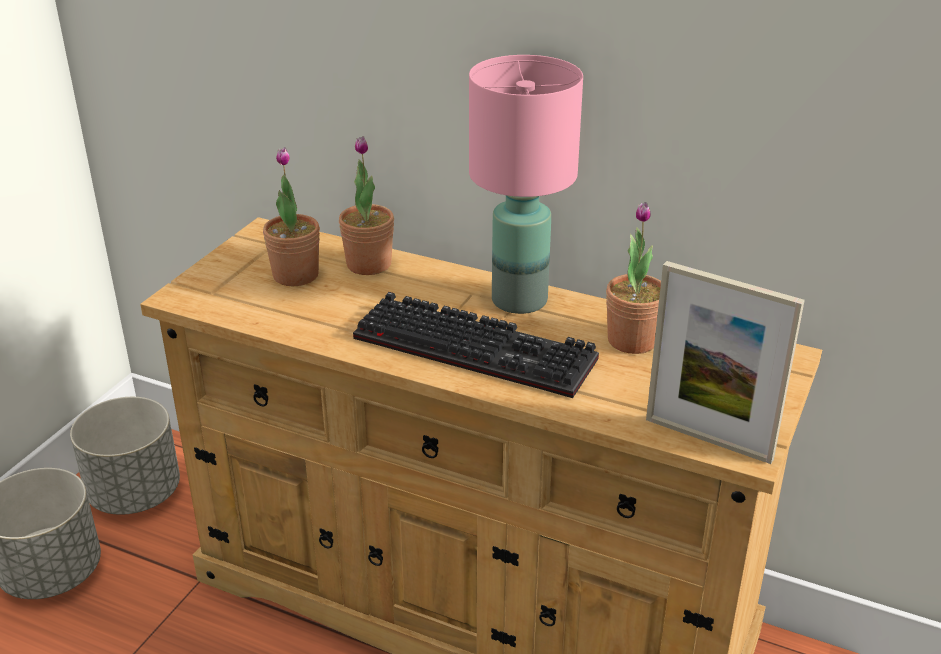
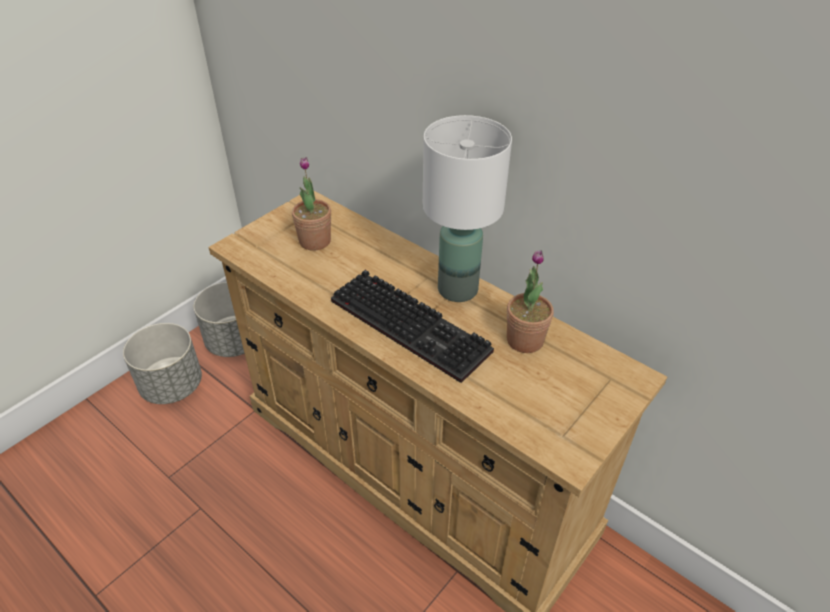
camera: 15 degrees right, 10 degrees up
(369, 264) = (366, 240): potted plant -> none
(518, 299) = (457, 289): pink table lamp -> white table lamp
(708, 439) = (546, 440): picture frame -> none

